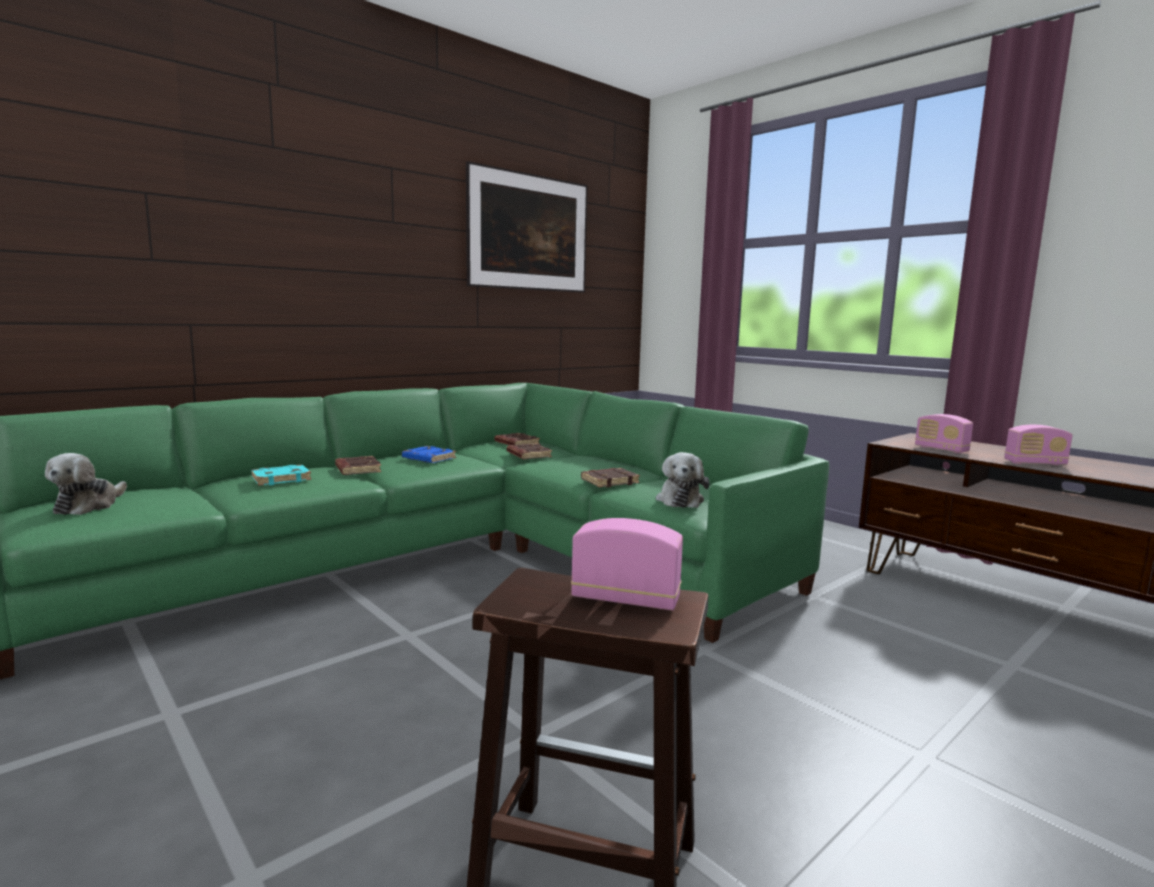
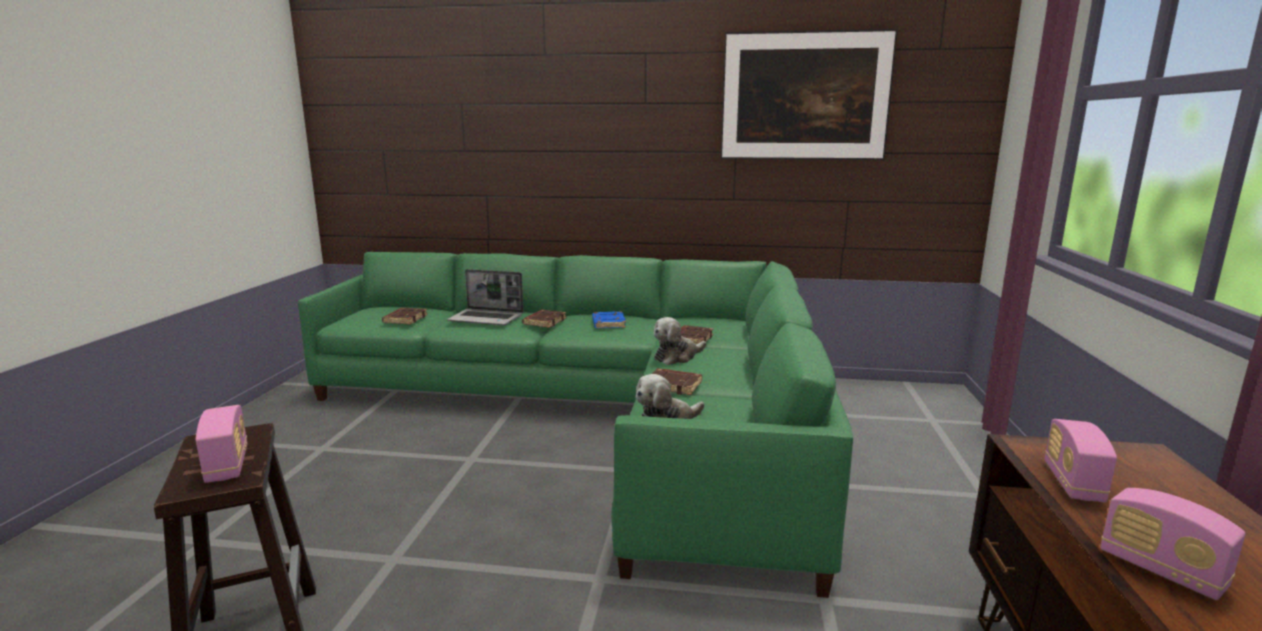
camera: 50 degrees right, 5 degrees up
(89, 505) = (380, 314): plush toy -> plush toy (677, 357)
(281, 479) = (487, 318): turquoise book -> laptop
(516, 444) = (714, 324): brown book -> brown book (405, 319)

